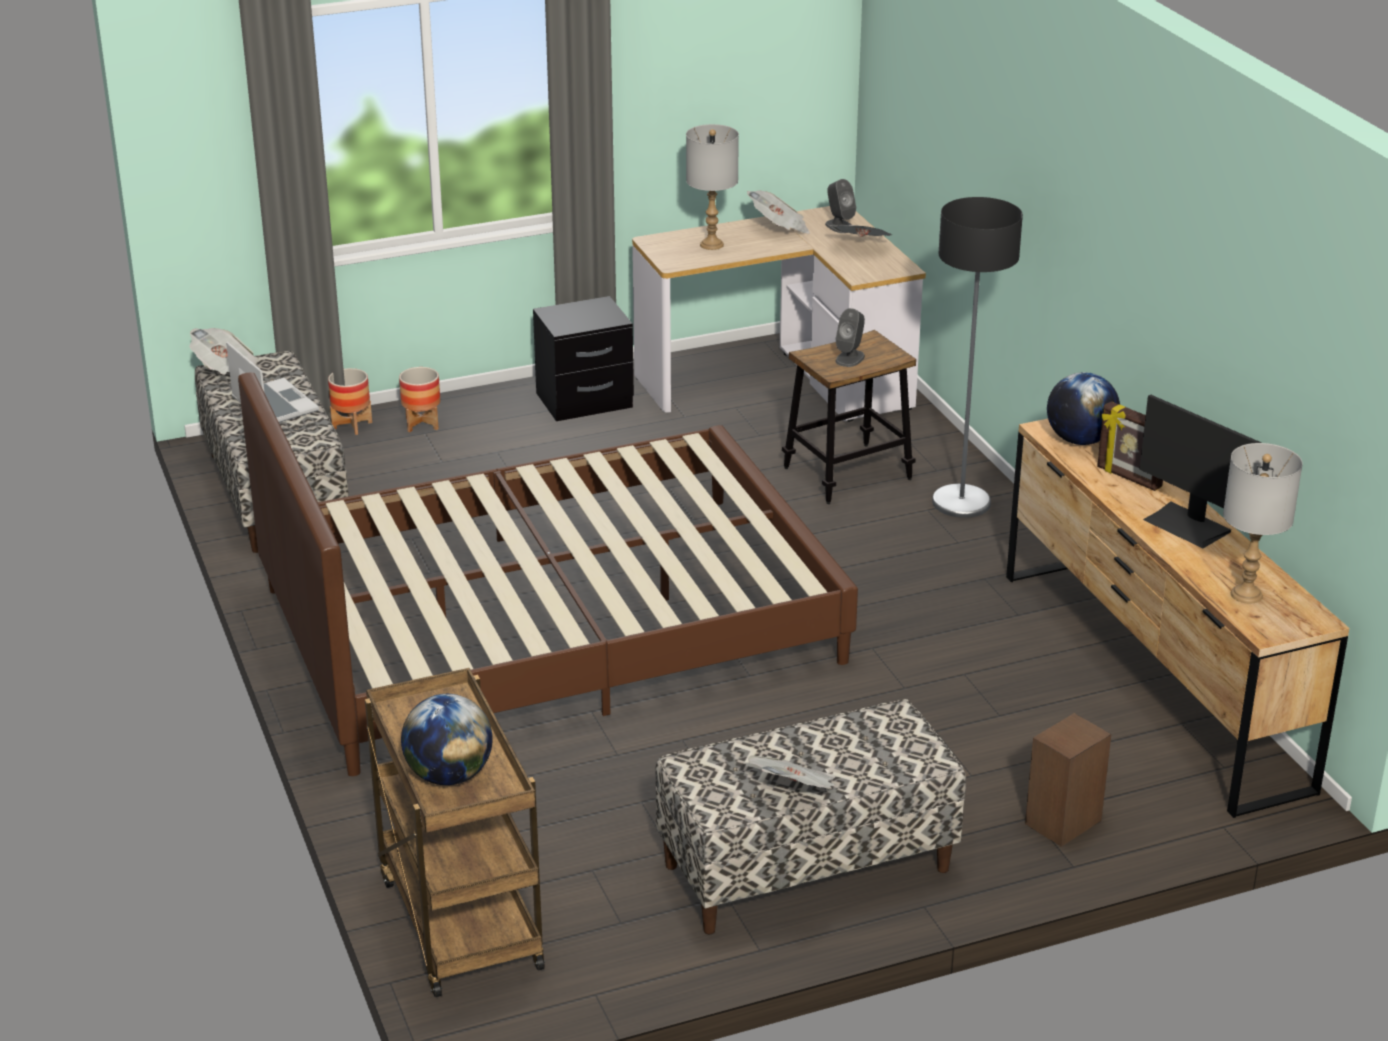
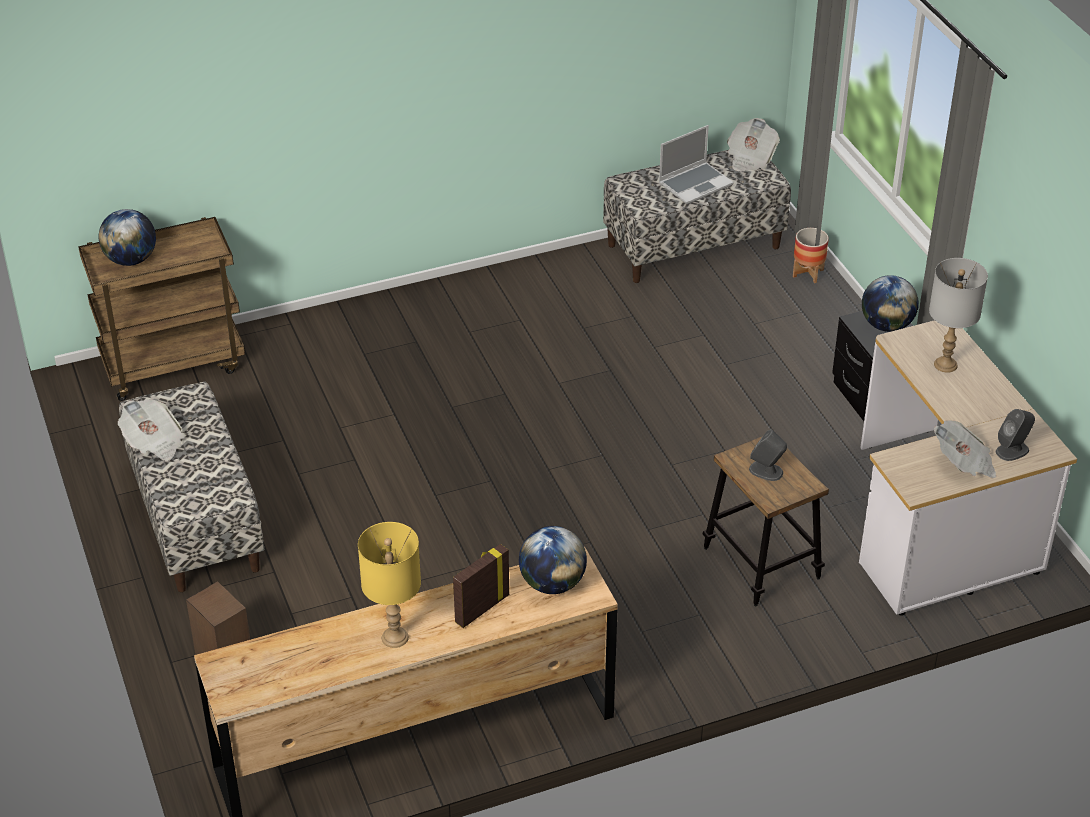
camera: 90 degrees right, 10 degrees up
(422, 424) = (816, 309): planter -> none
(549, 625) = (509, 390): brown bed -> none
(573, 314) = (886, 325): none -> globe
(779, 228) = (997, 409): newspaper -> none
(962, 502) = (715, 639): floor lamp -> none
(1188, 525) = (395, 638): monitor -> yellow table lamp
(1246, 594) = (277, 659): grey table lamp -> none

